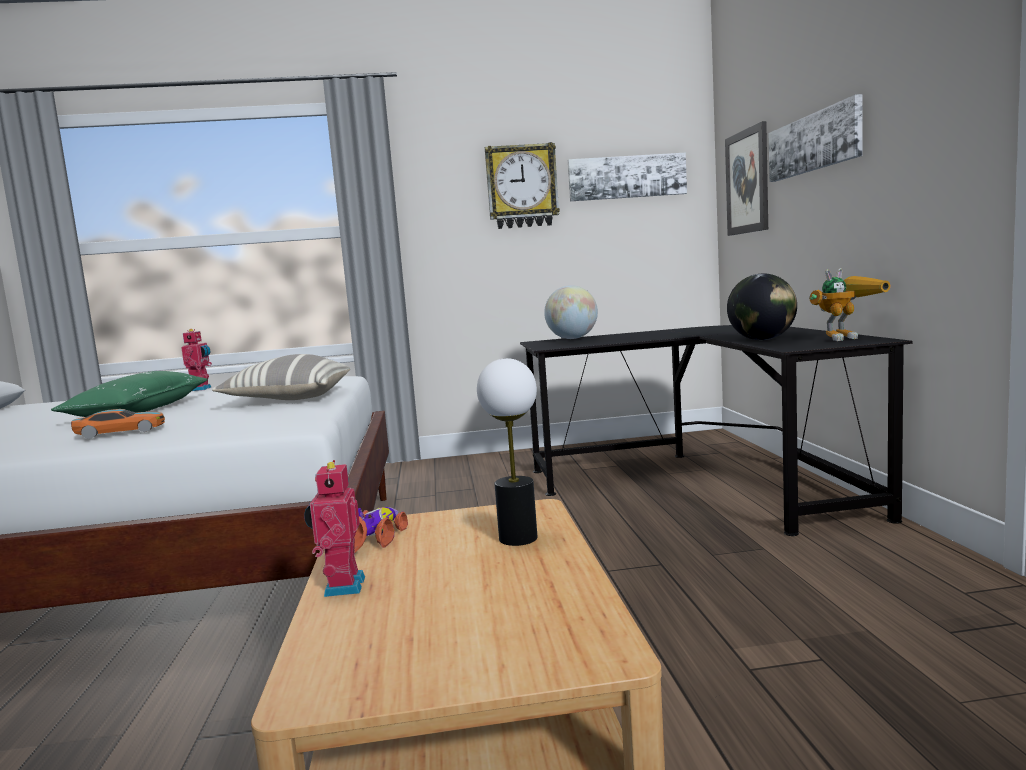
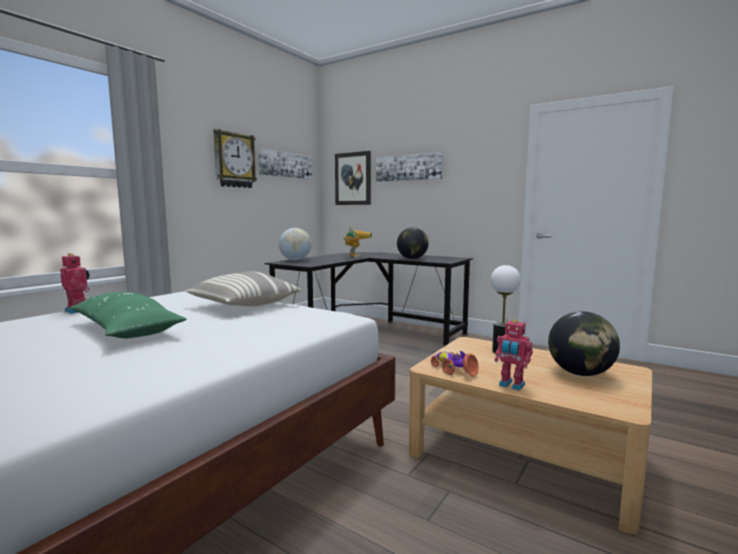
camera: 50 degrees left, 0 degrees up
(121, 432) = (228, 340): toy car -> none
(489, 615) = (580, 373): none -> globe
(846, 337) = (443, 257): toy robot -> toy robot (355, 256)

